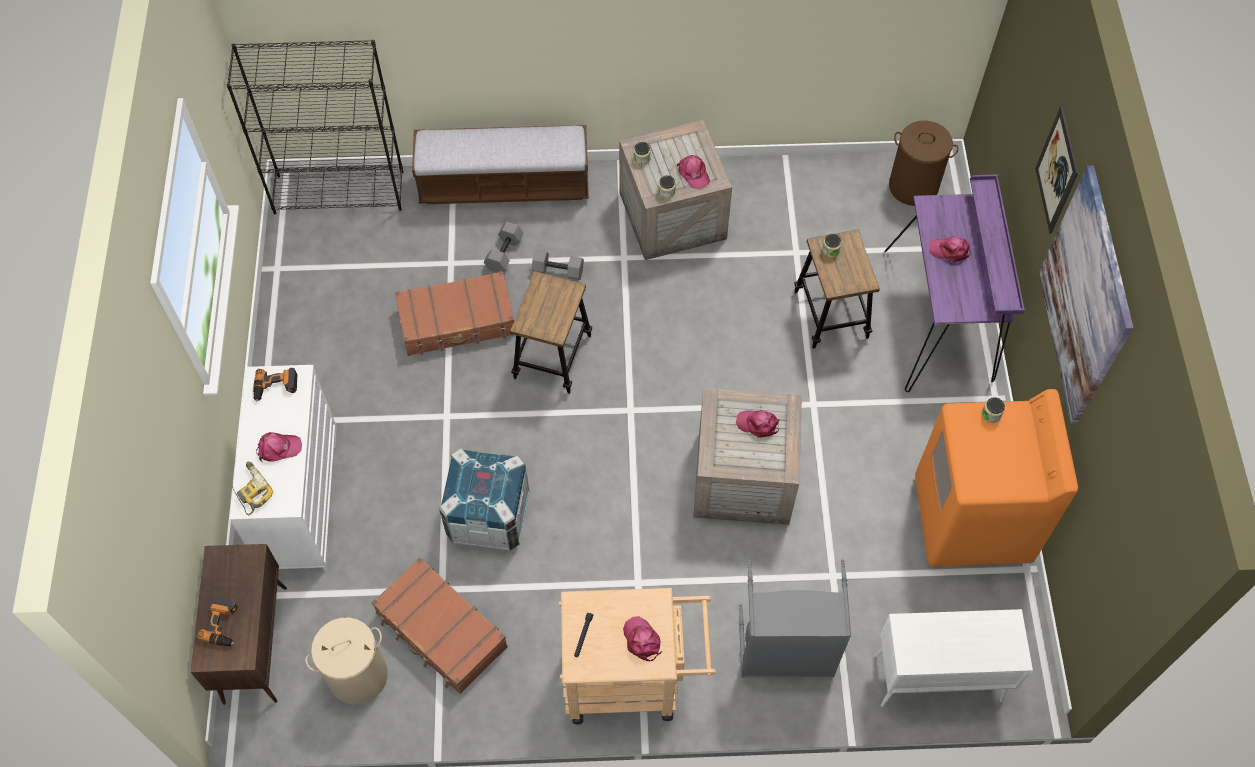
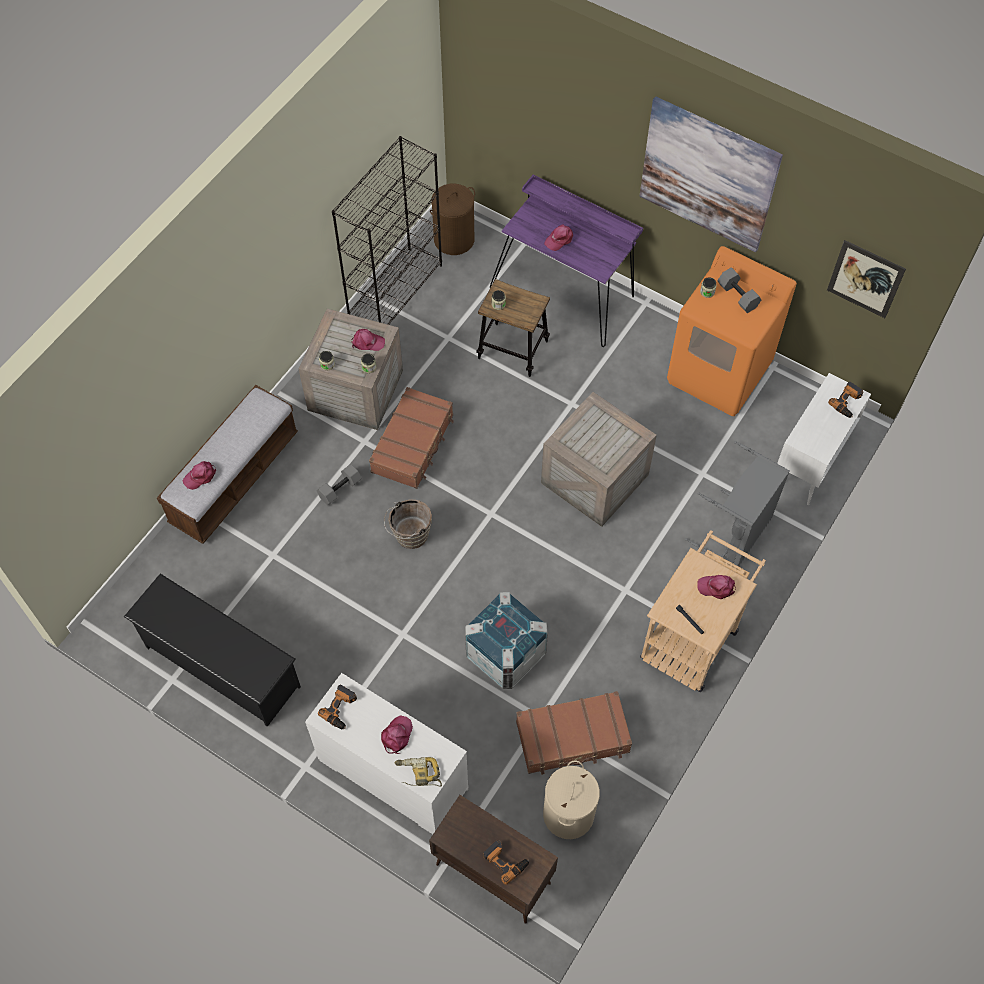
camera: 55 degrees left, 0 degrees up
(314, 296) = (222, 666): none -> black shoe rack
(340, 192) = (139, 594): black bookcase -> black bookcase (395, 291)
(457, 322) = (328, 580): brown suitcase -> brown suitcase (413, 443)
(504, 253) = (294, 514): grey dumbbell -> grey dumbbell (736, 296)
(552, 357) = (409, 536): stool -> brown bucket
(758, 424) = (596, 429): pink cap -> pink cap (200, 476)
(998, 651) = (847, 403): none -> power drill
(1056, 170) = (607, 127): picture -> picture (865, 279)

